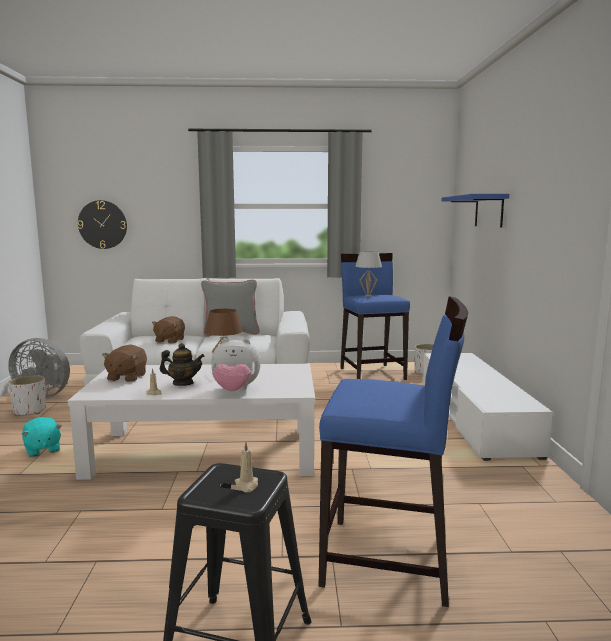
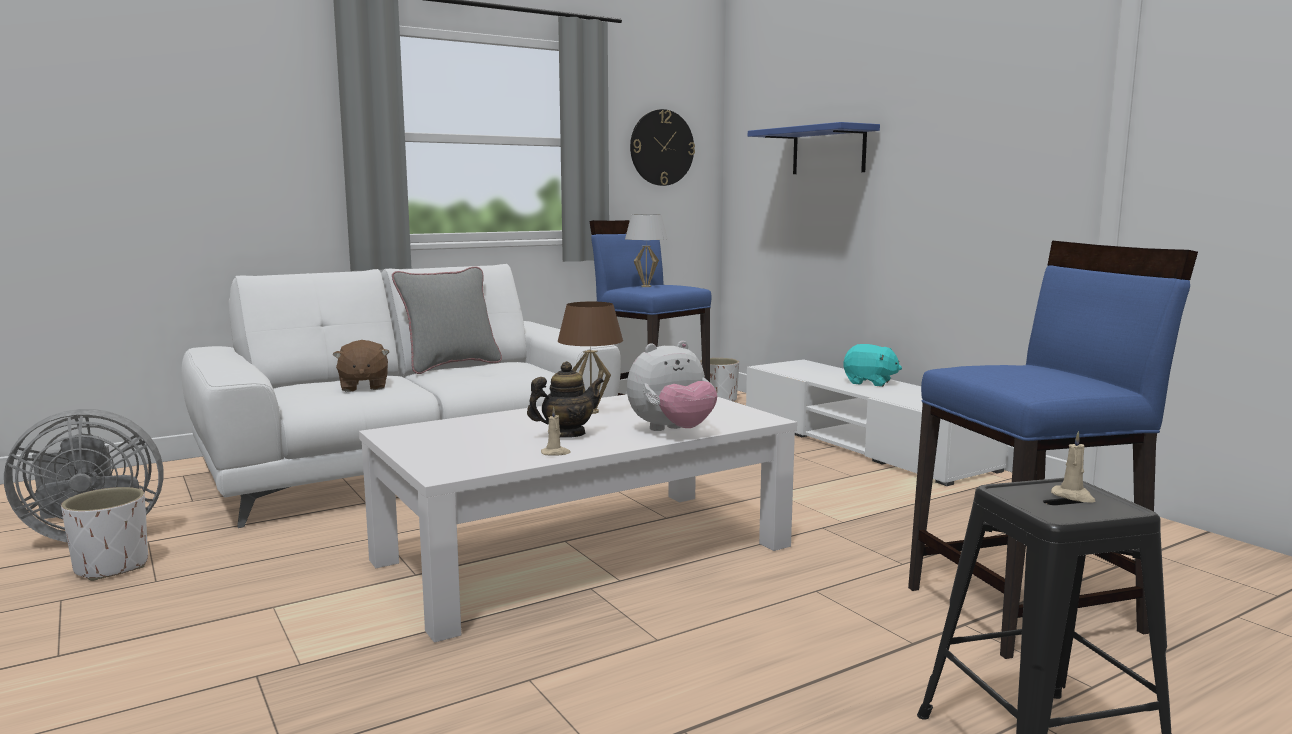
camera: 30 degrees left, 0 degrees up
(42, 450) = (273, 618): turquoise plush toy -> turquoise plush toy (869, 382)
(102, 224) = (122, 167): wall clock -> wall clock (661, 147)
(126, 377) = (444, 441): brown plush toy -> none

